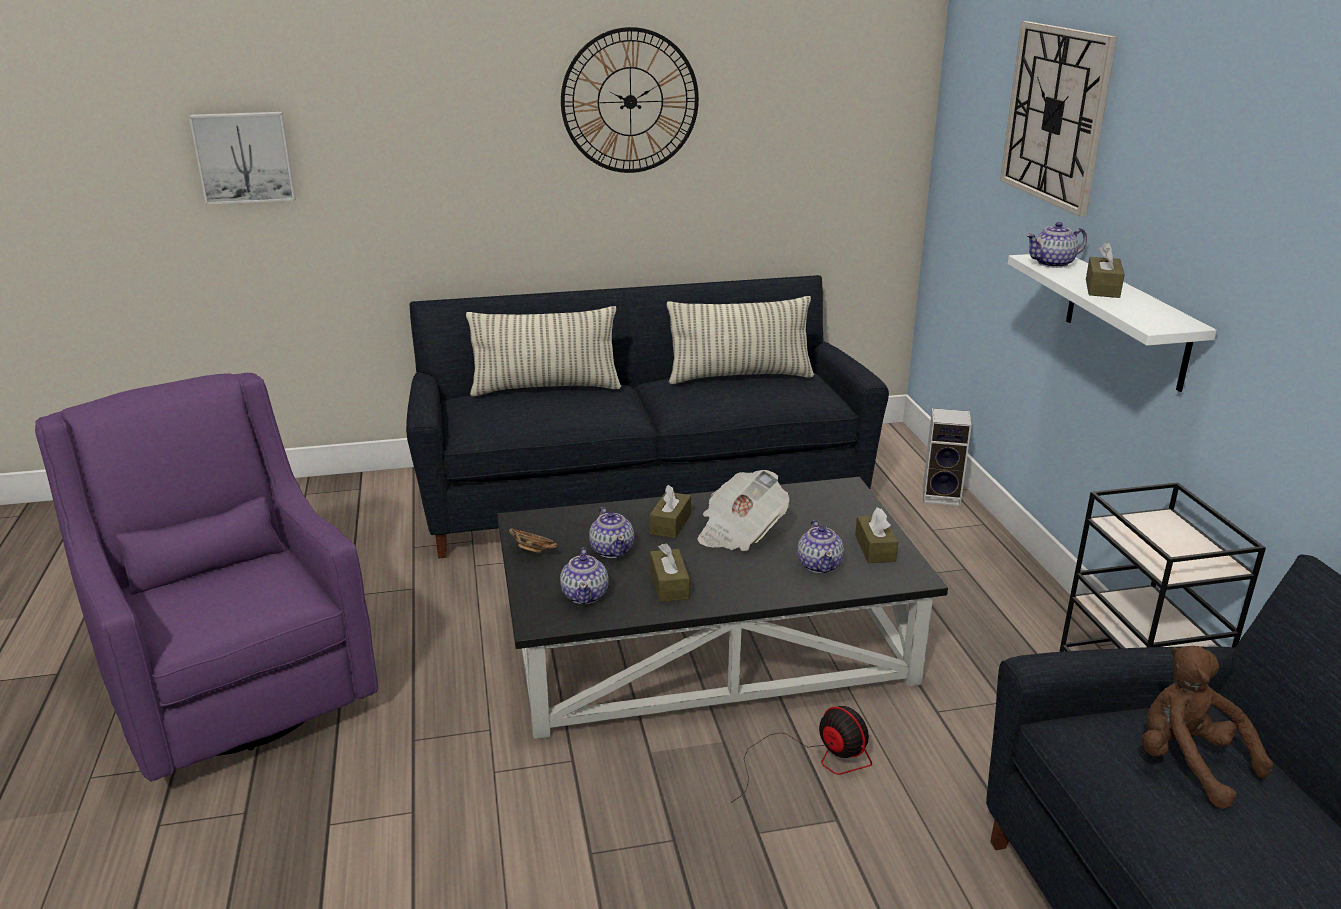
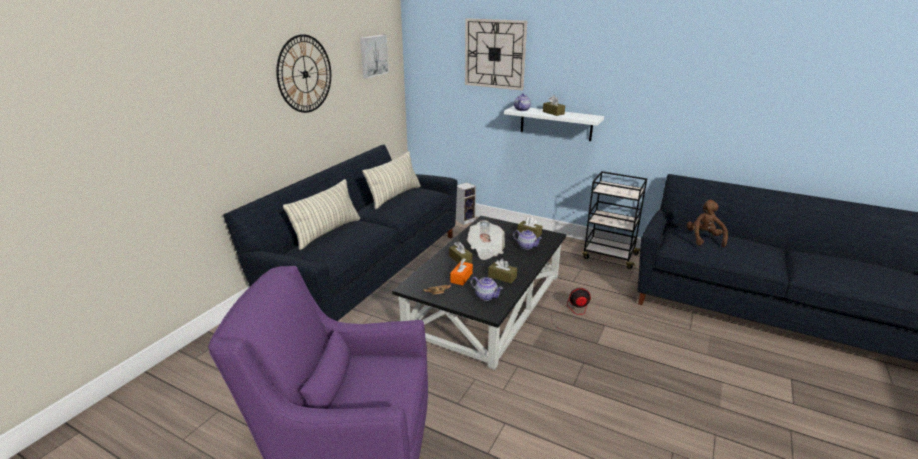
camera: 50 degrees left, 0 degrees up
(244, 157) = (107, 147): picture -> picture (373, 56)
(612, 550) = (461, 277): teapot -> orange tissue box
(1188, 762) = (704, 239): brown plush toy -> brown plush toy turned 90 degrees clockwise

